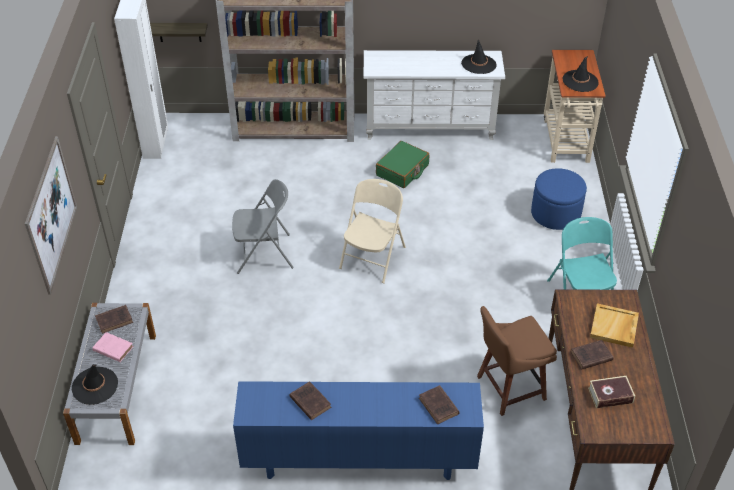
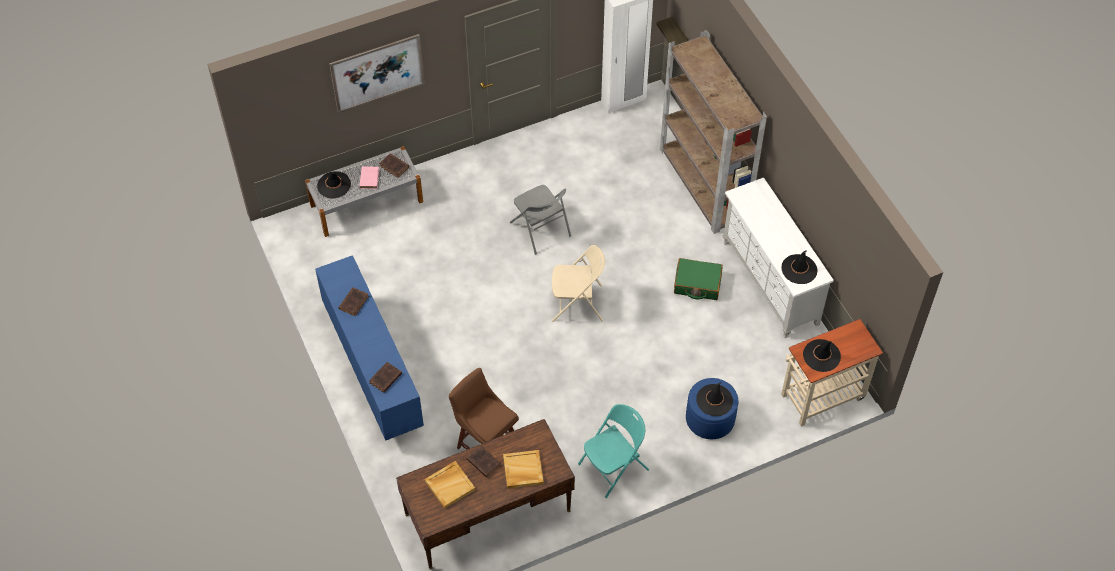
camera: 65 degrees right, 10 degrees up
(564, 183) = (714, 400): none -> black hat
(610, 395) = (450, 485): book -> beige tray

